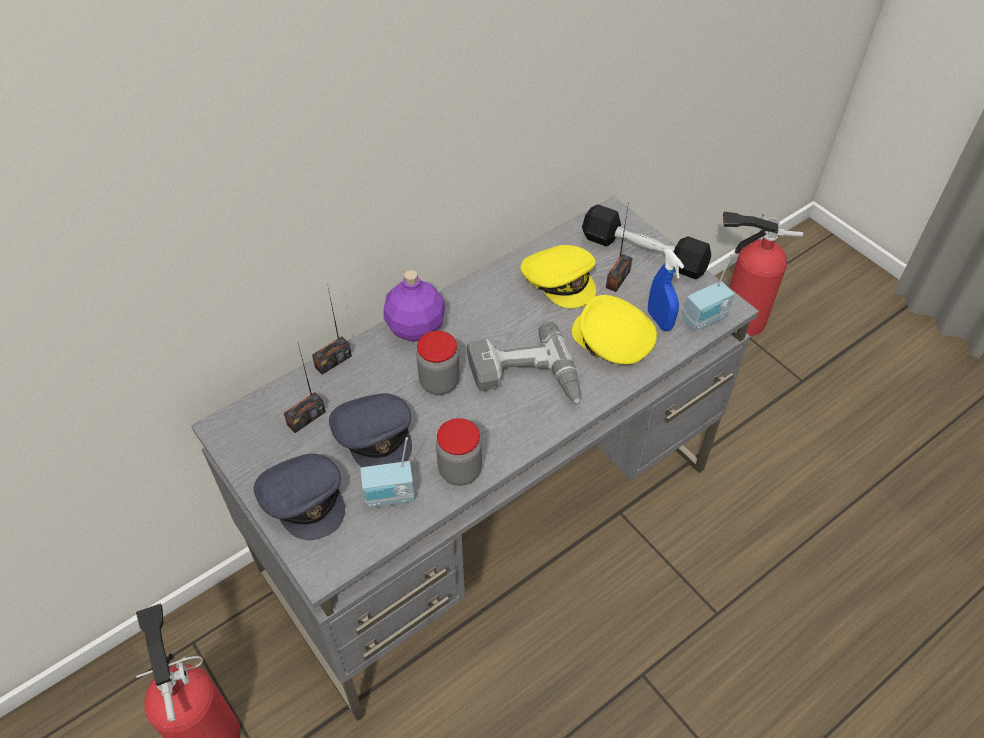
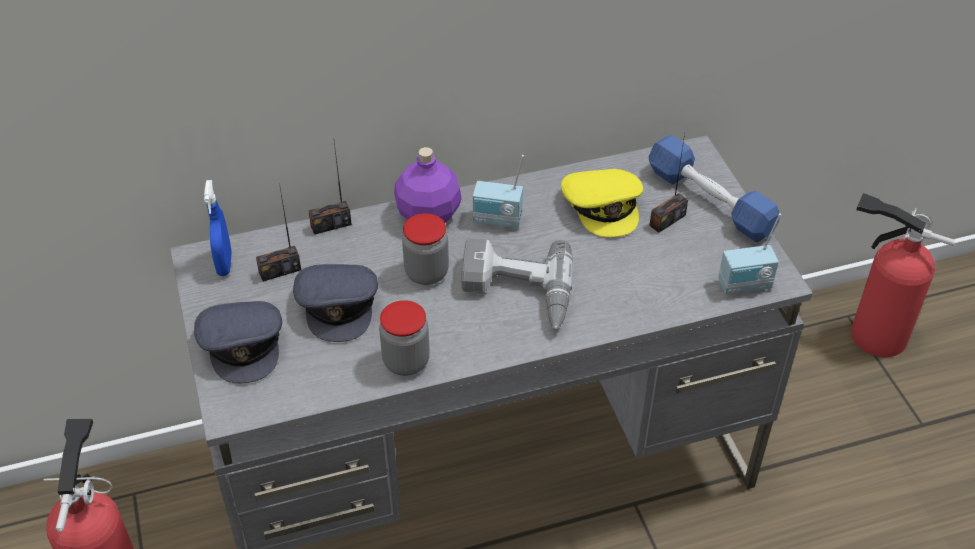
camera: 20 degrees right, 5 degrees down
(390, 497) = (325, 367): radio -> radio (497, 221)
(611, 341) = (628, 281): yellow cap -> none
(643, 253) = (710, 201): black dumbbell -> blue dumbbell
(659, 320) = (692, 273): blue spray bottle -> blue spray bottle (224, 263)

